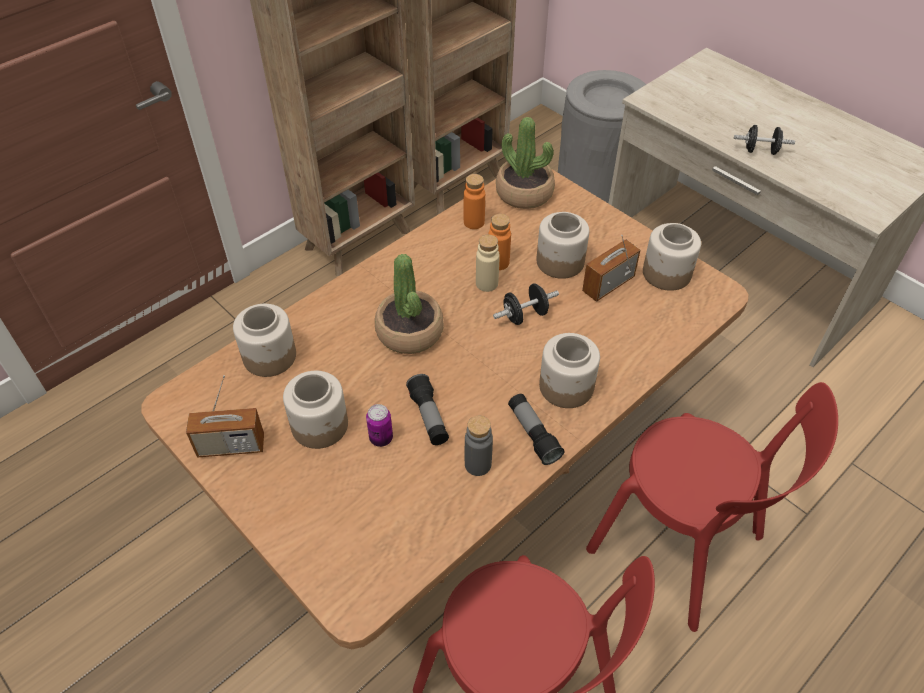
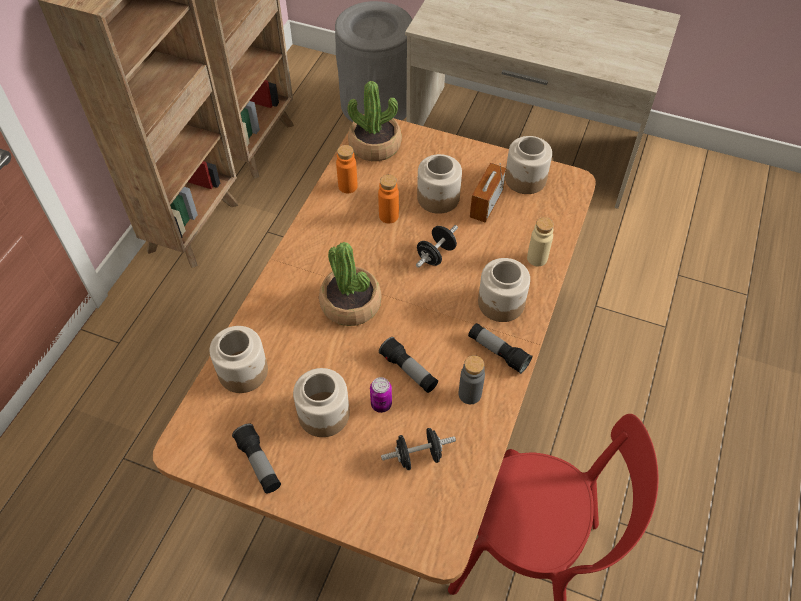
camera: 25 degrees left, 5 degrees up
(231, 446) = (259, 463): radio -> flashlight
(486, 283) = (390, 238): beige bottle -> beige bottle (537, 258)
(682, 548) = (592, 391): red chair -> none
(760, 151) = (537, 47): black dumbbell -> black dumbbell (418, 456)

